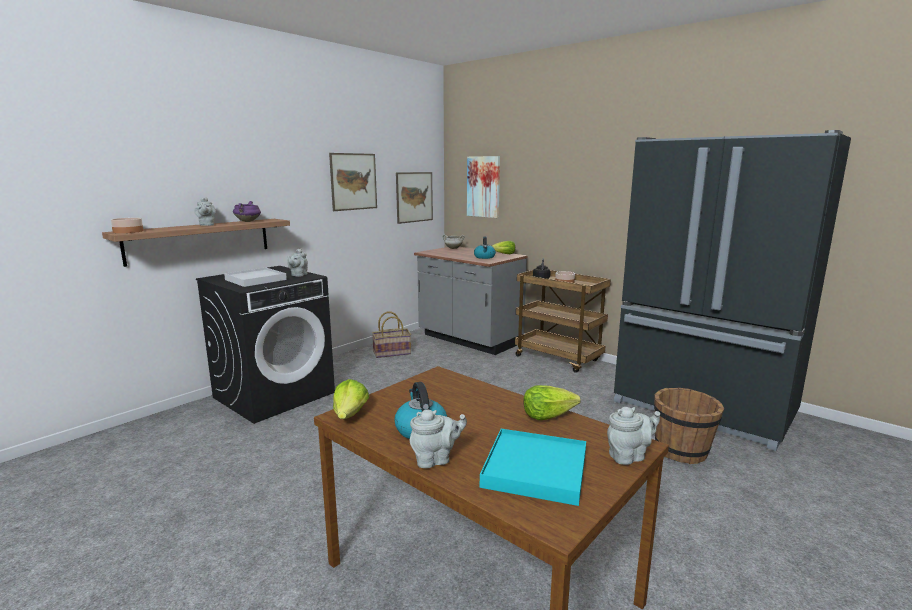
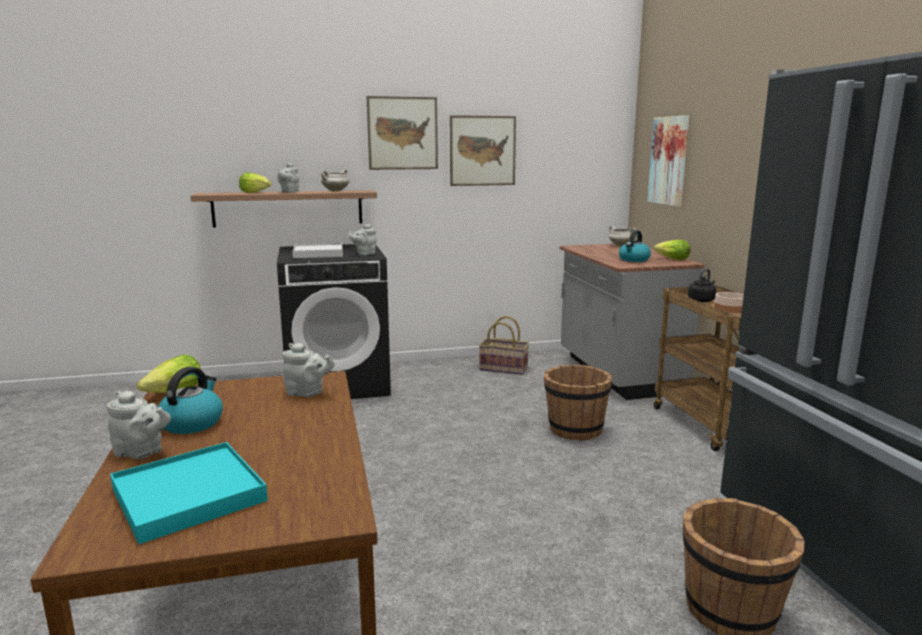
camera: 35 degrees right, 0 degrees up
(128, 231) = (212, 193): bowl -> none
(248, 221) = (335, 191): purple cooking pot -> white cooking pot
(414, 197) = (577, 173): picture -> picture (402, 133)
(491, 381) = (574, 429): none -> brown bucket
(548, 415) = (327, 450): lettuce -> lettuce (256, 192)
(629, 456) = (301, 523): grey teapot -> grey teapot (307, 393)

